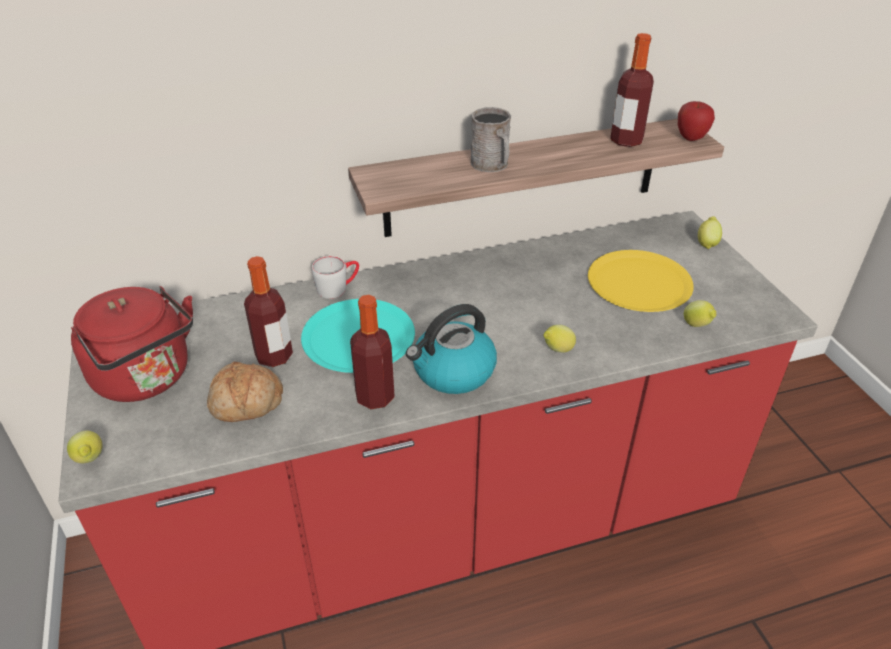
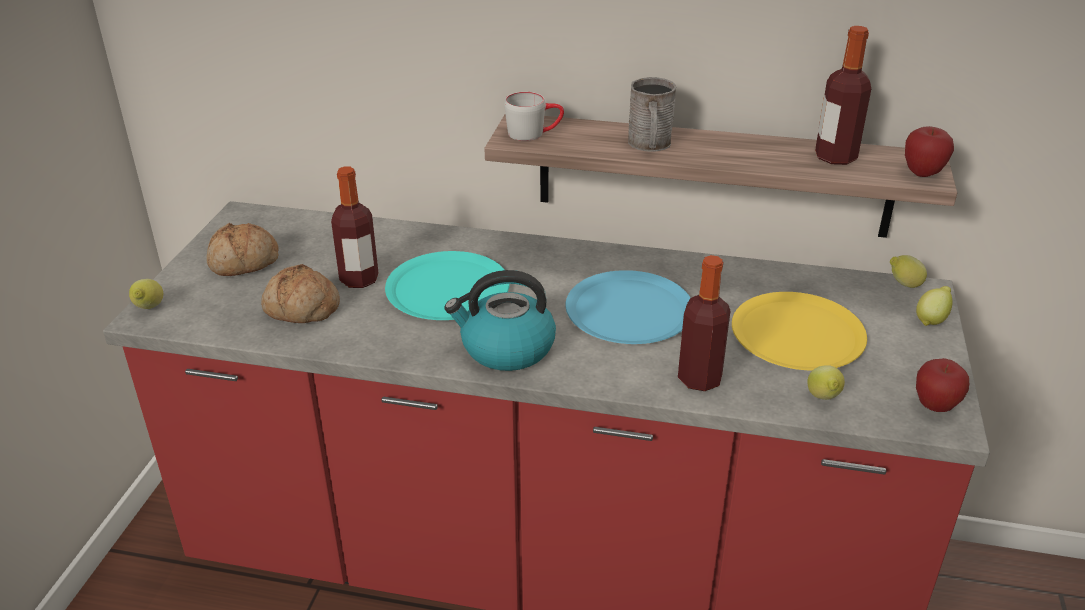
camera: 30 degrees right, 5 degrees down
(147, 379) = (243, 262): red kettle -> bread
(338, 287) = (470, 240): grey mug -> grey mug (534, 133)
(375, 397) = (413, 344): bottle -> bottle (699, 379)
(513, 305) = (629, 309): none -> blue plate
(557, 350) = (632, 366): lemon -> lemon (903, 285)
(763, 305) = (935, 406): none -> apple

